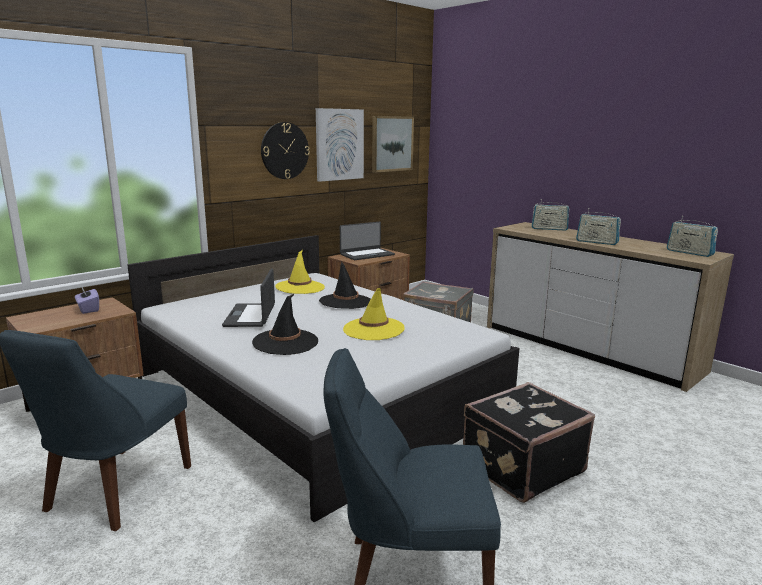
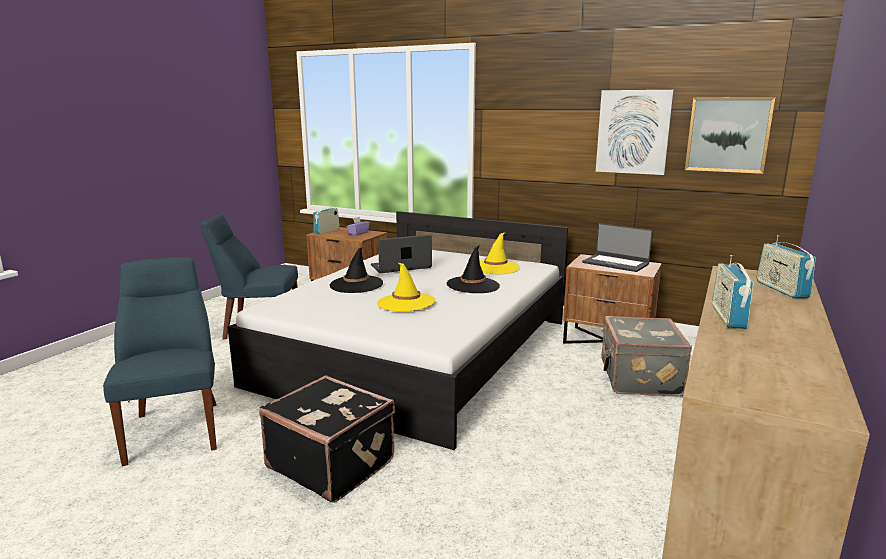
camera: 70 degrees right, 0 degrees up
(284, 151) = (558, 135): wall clock -> none
(689, 252) = (777, 384): radio -> radio (326, 231)

